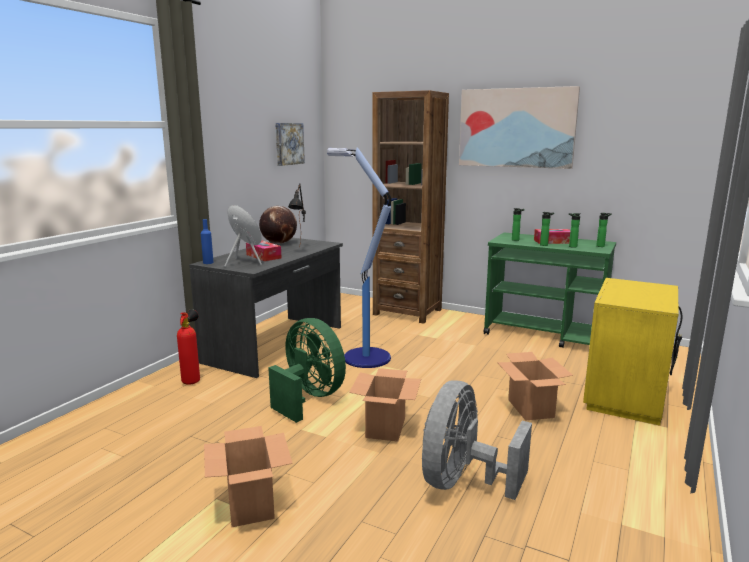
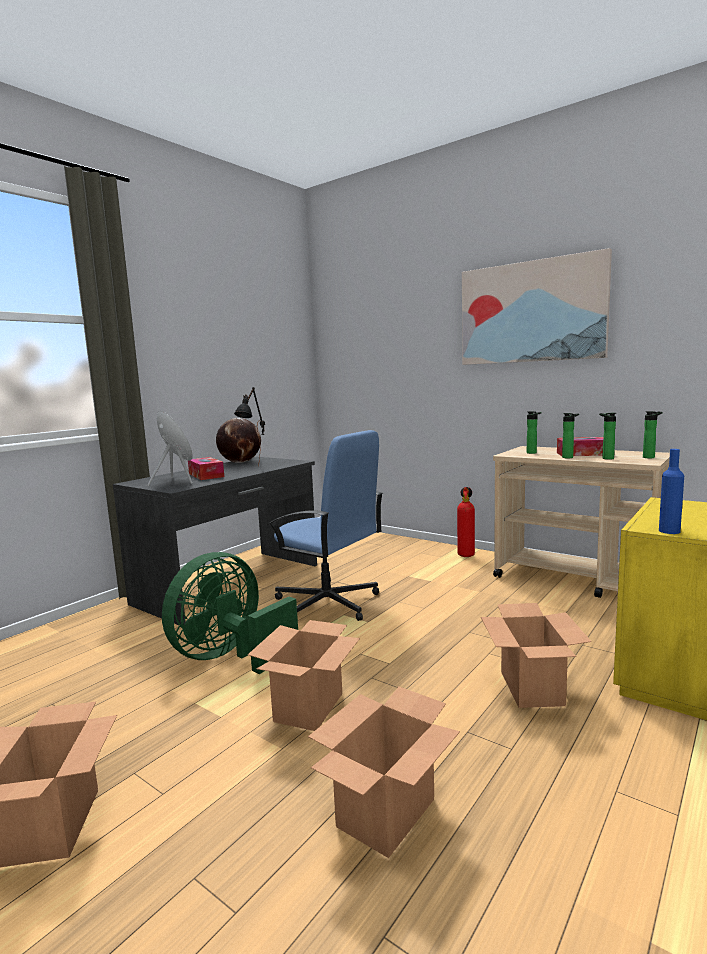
camera: 10 degrees right, 5 degrees down
(192, 380) = (106, 627): fire extinguisher -> fire extinguisher (466, 554)
(208, 262) = (135, 482): blue bottle -> blue bottle (669, 531)
(288, 143) = (264, 350): picture -> none
(309, 398) = (230, 657): green fan -> green fan turned 105 degrees counterclockwise
(365, 357) = (328, 604): floor lamp -> blue office chair
(407, 312) = (406, 548): brown bookcase -> none
(463, 482) = (386, 814): grey fan -> cardboard box
(545, 335) = (578, 580): green cart -> beige cart

